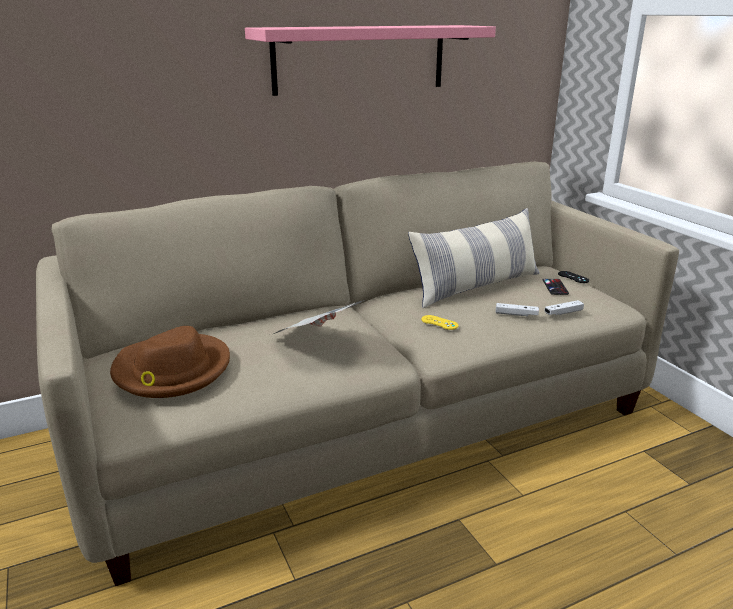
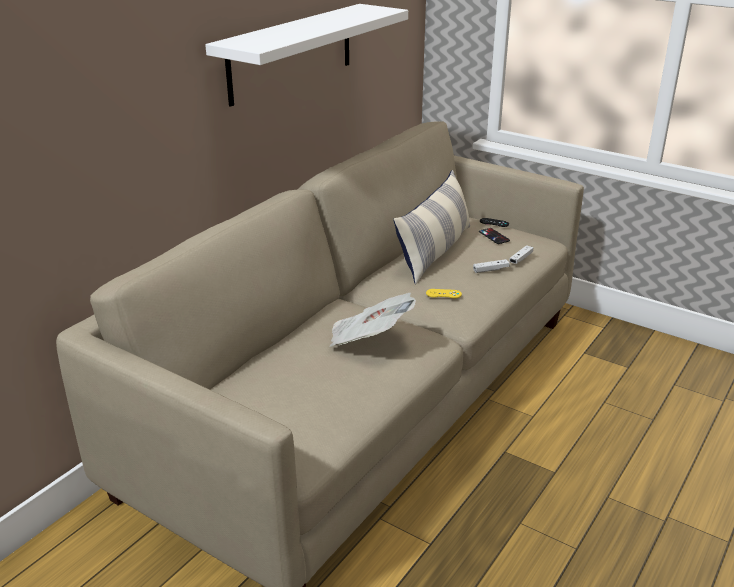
camera: 30 degrees left, 5 degrees up
(171, 370) = (281, 405): brown hat -> none
(360, 59) = (291, 53): pink shelf -> white shelf

